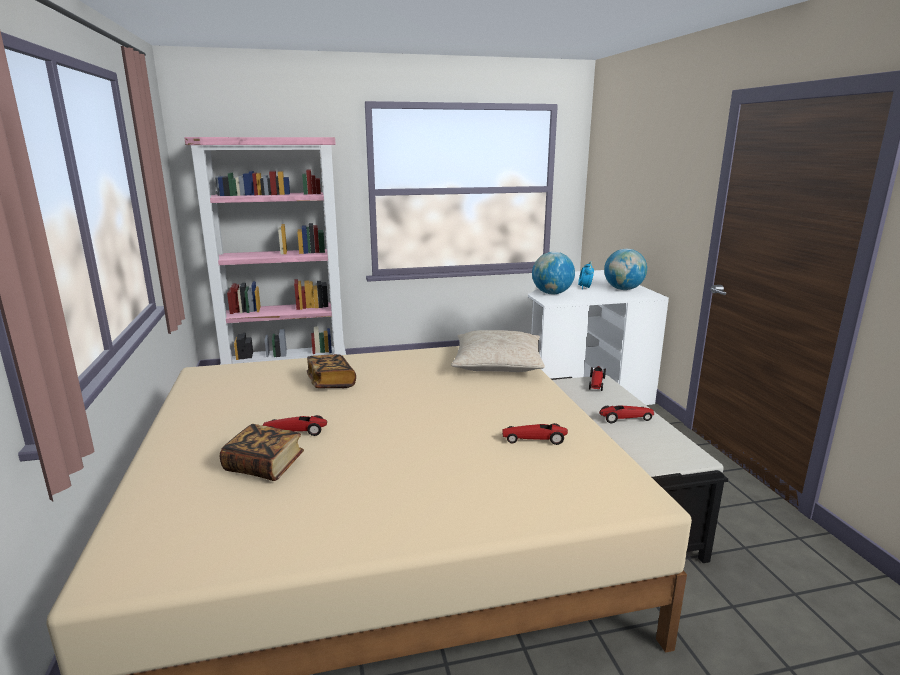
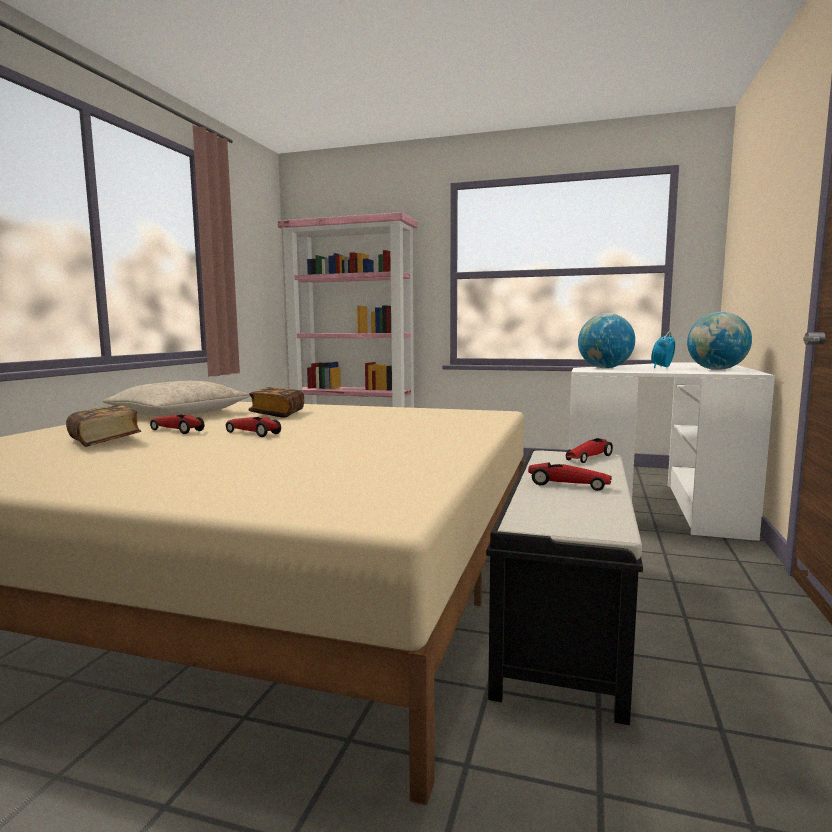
camera: 30 degrees right, 10 degrees down
(497, 363) = (466, 419): beige pillow -> beige pillow (178, 414)
(534, 440) = (371, 461): toy car -> toy car (253, 433)

